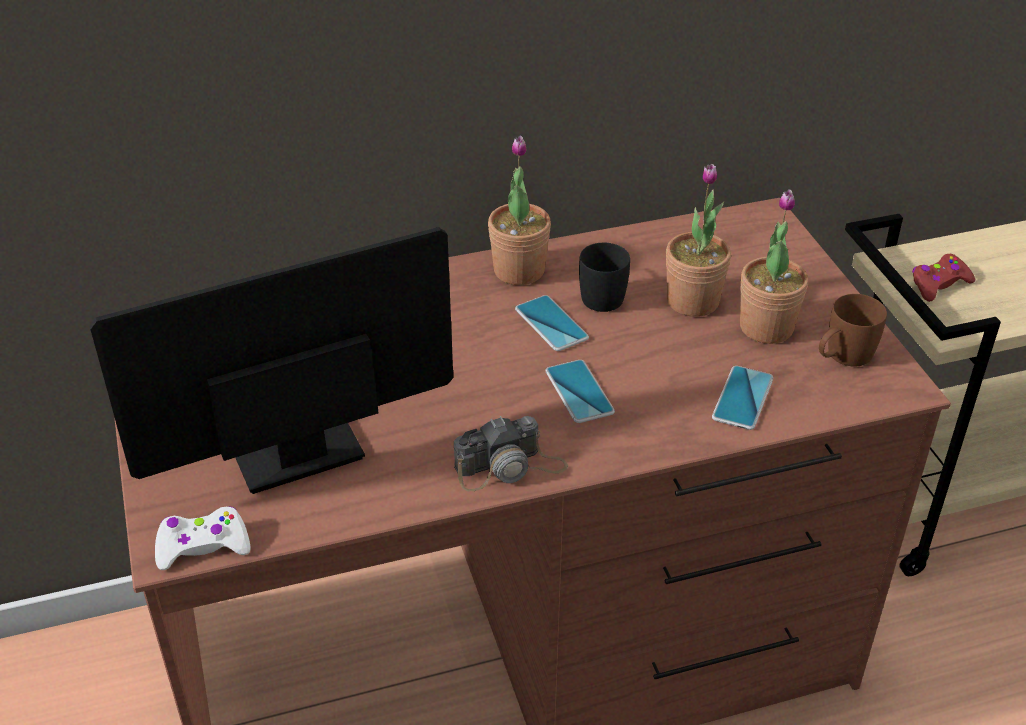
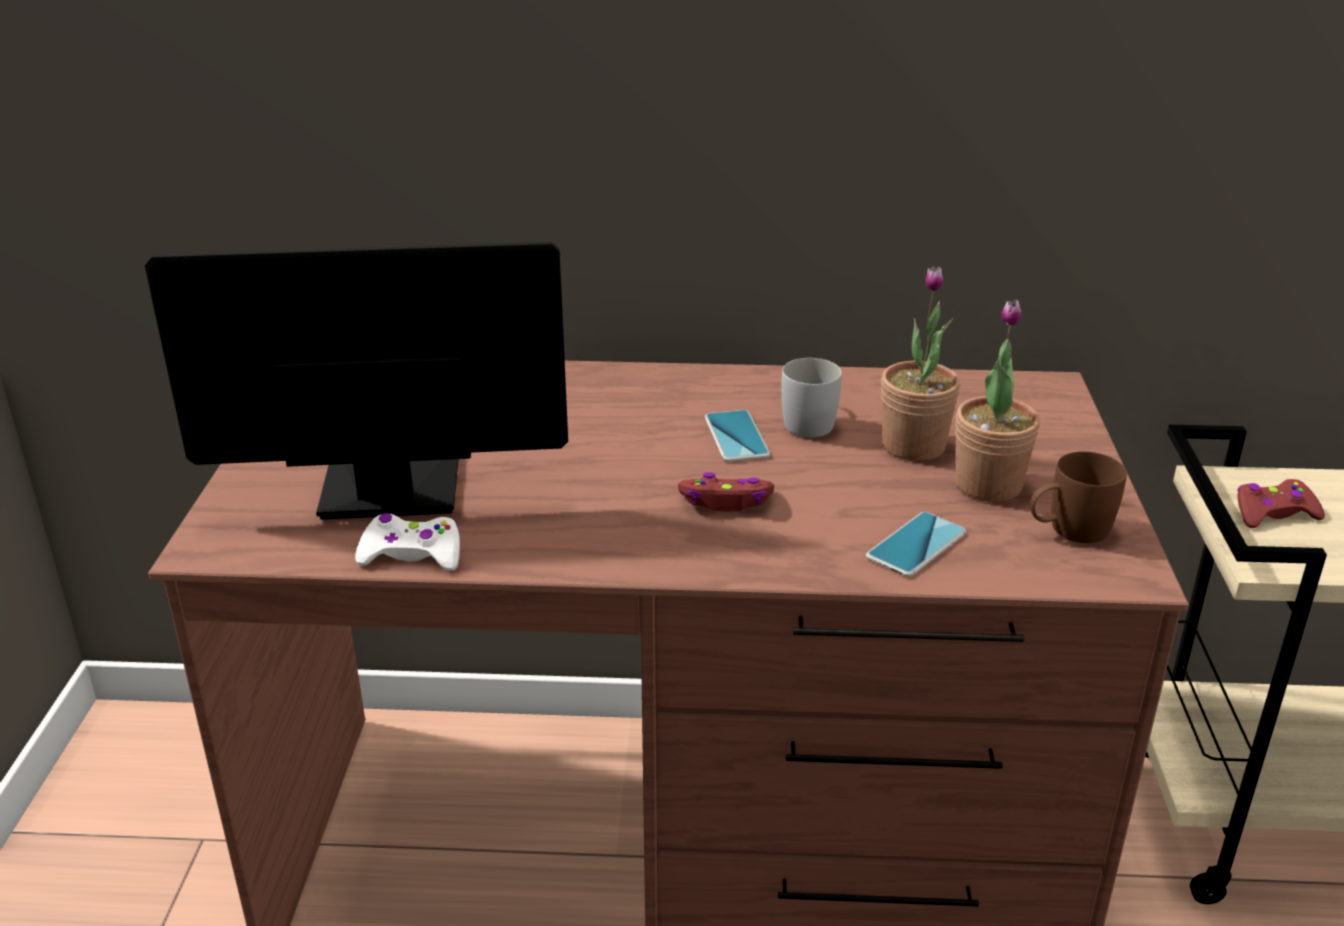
camera: 20 degrees right, 10 degrees down
(203, 546) = (239, 552): white game controller -> white game controller (412, 554)
(510, 467) = (602, 553): camera -> none
(519, 270) = (732, 386): potted plant -> none
(579, 392) = (726, 502): phone -> red game controller
(598, 294) = (807, 420): black mug -> white mug

